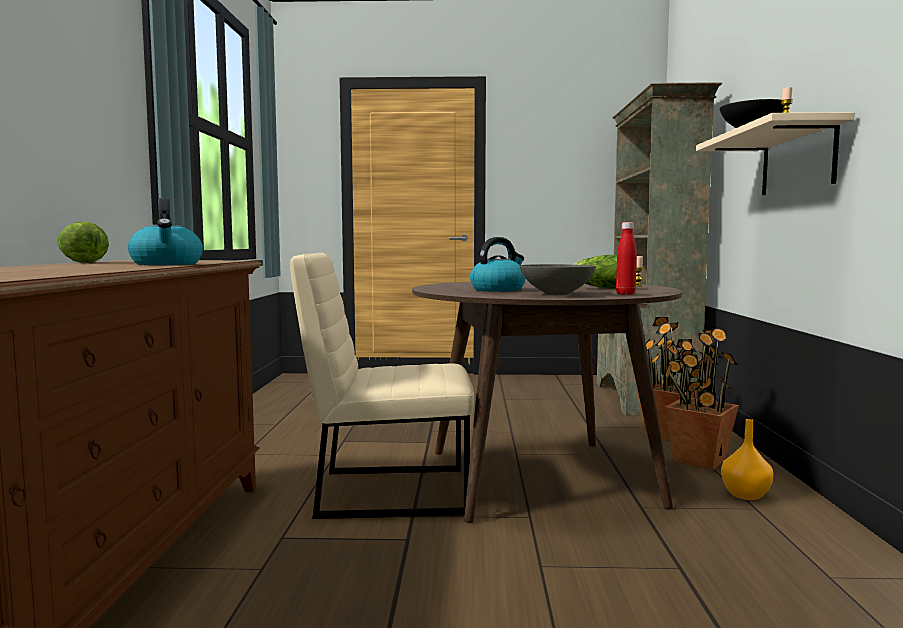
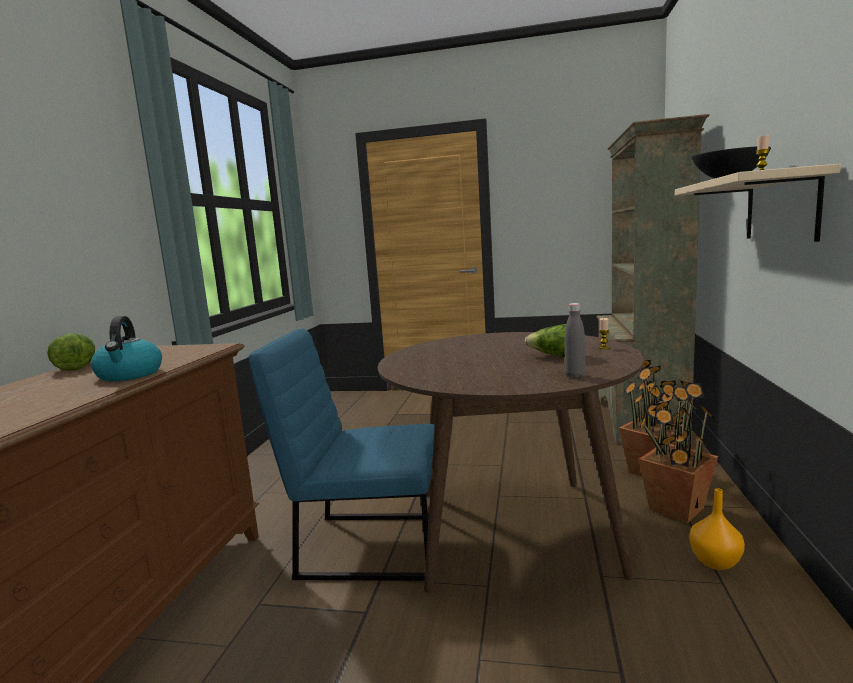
camera: 10 degrees right, 5 degrees up
(387, 491) = (368, 545): beige chair -> blue chair
(498, 290) = (456, 365): kettle -> none
(555, 294) = (503, 377): grey bowl -> none
(625, 294) = (575, 376): red bottle -> grey bottle

